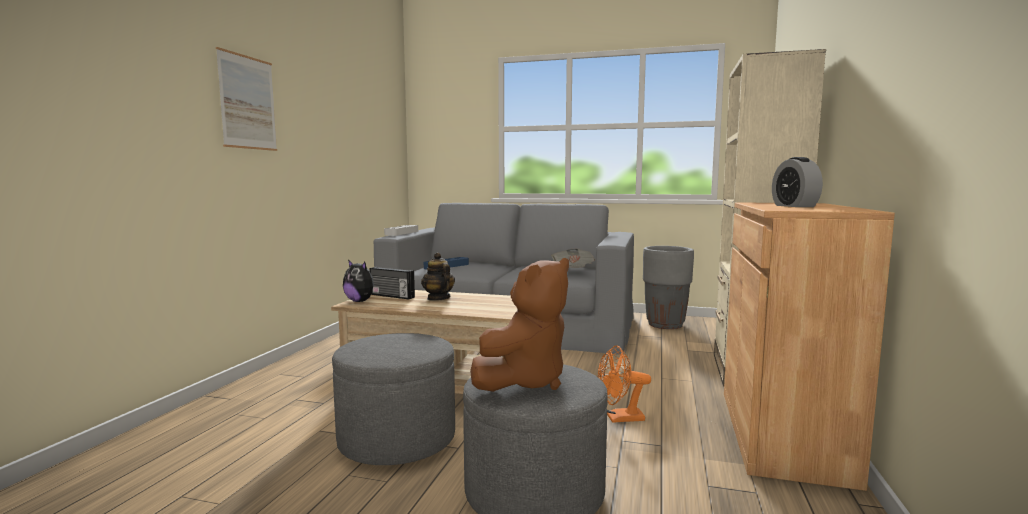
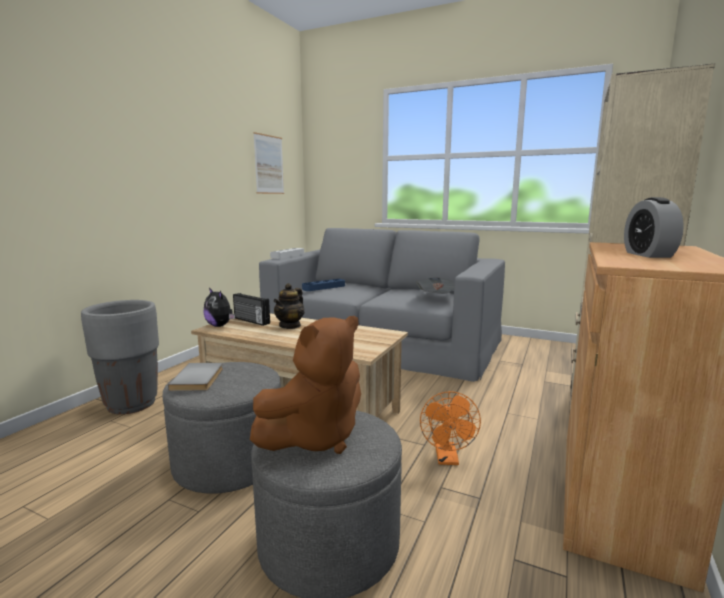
camera: 10 degrees right, 5 degrees up
(248, 102) = (132, 141): picture -> picture (269, 164)
(370, 347) = (199, 379): none -> grey book
(438, 298) = (290, 326): teapot -> teapot turned 135 degrees counterclockwise
(619, 418) = (447, 459): orange fan -> orange fan turned 90 degrees counterclockwise
(665, 325) = (530, 350): grey planter -> grey planter (132, 404)

